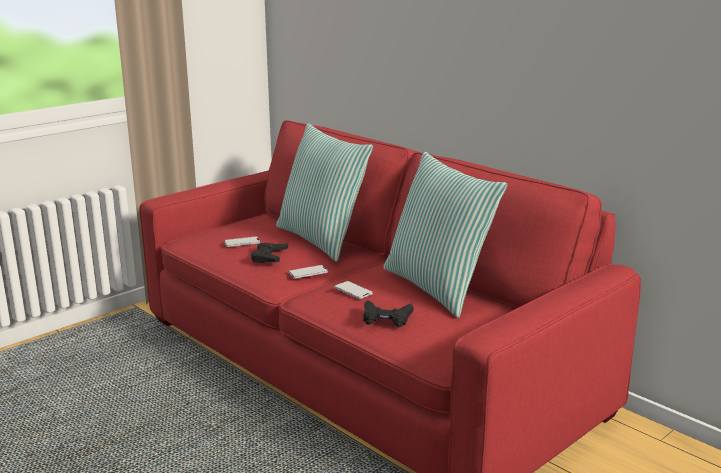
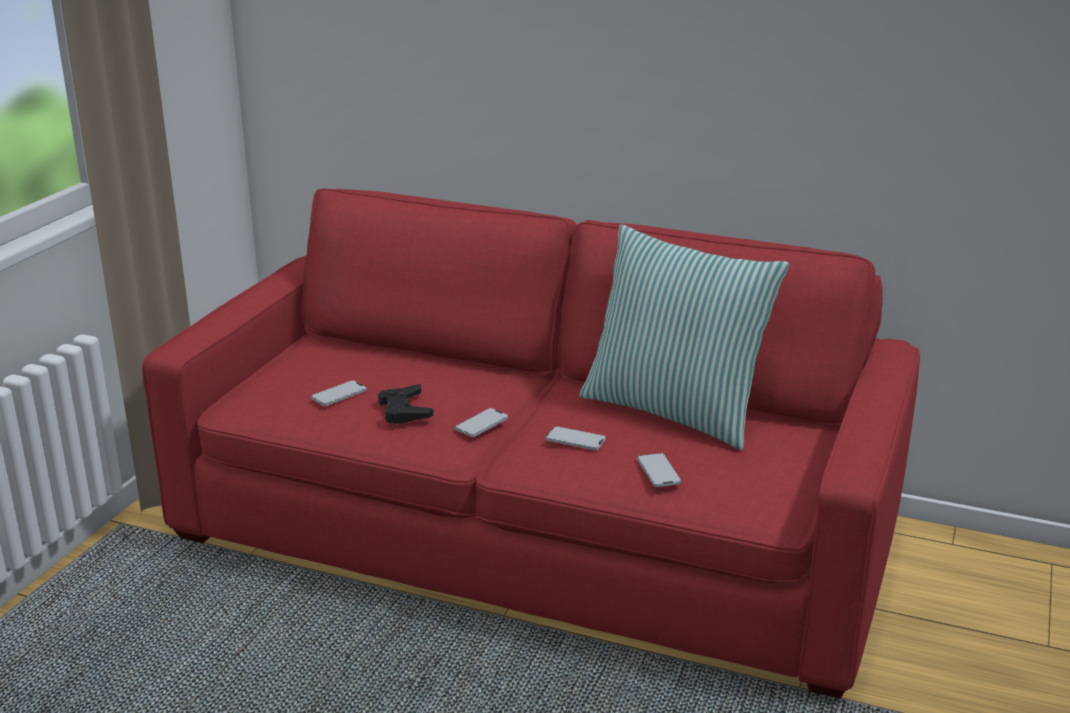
camera: 25 degrees left, 5 degrees up
(322, 240) = (447, 367): pillow -> none
(386, 318) = (658, 471): black game controller -> phone

